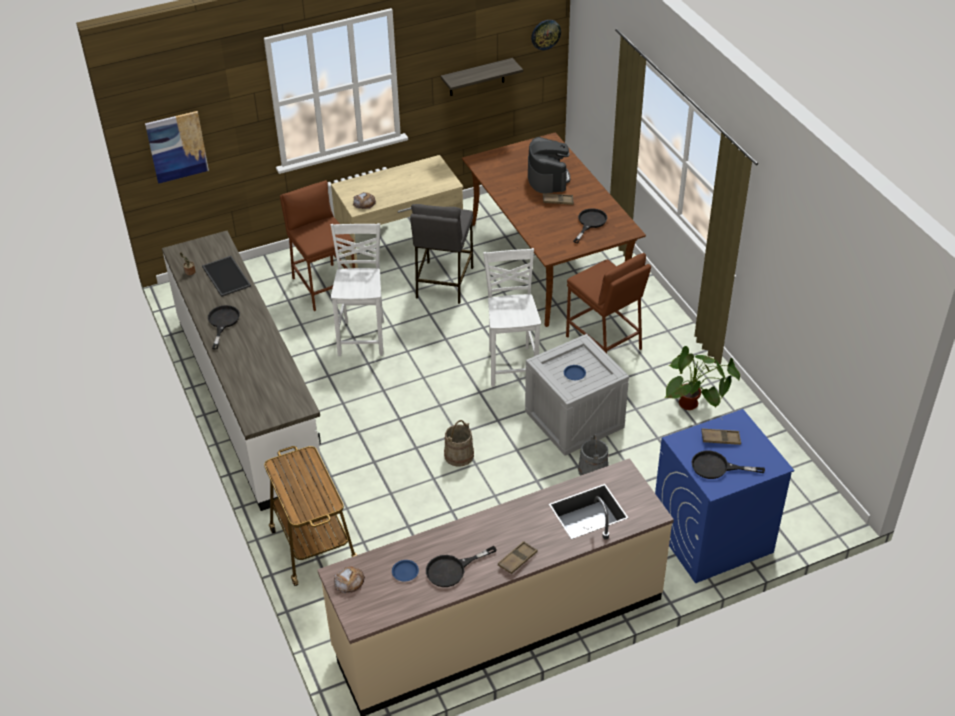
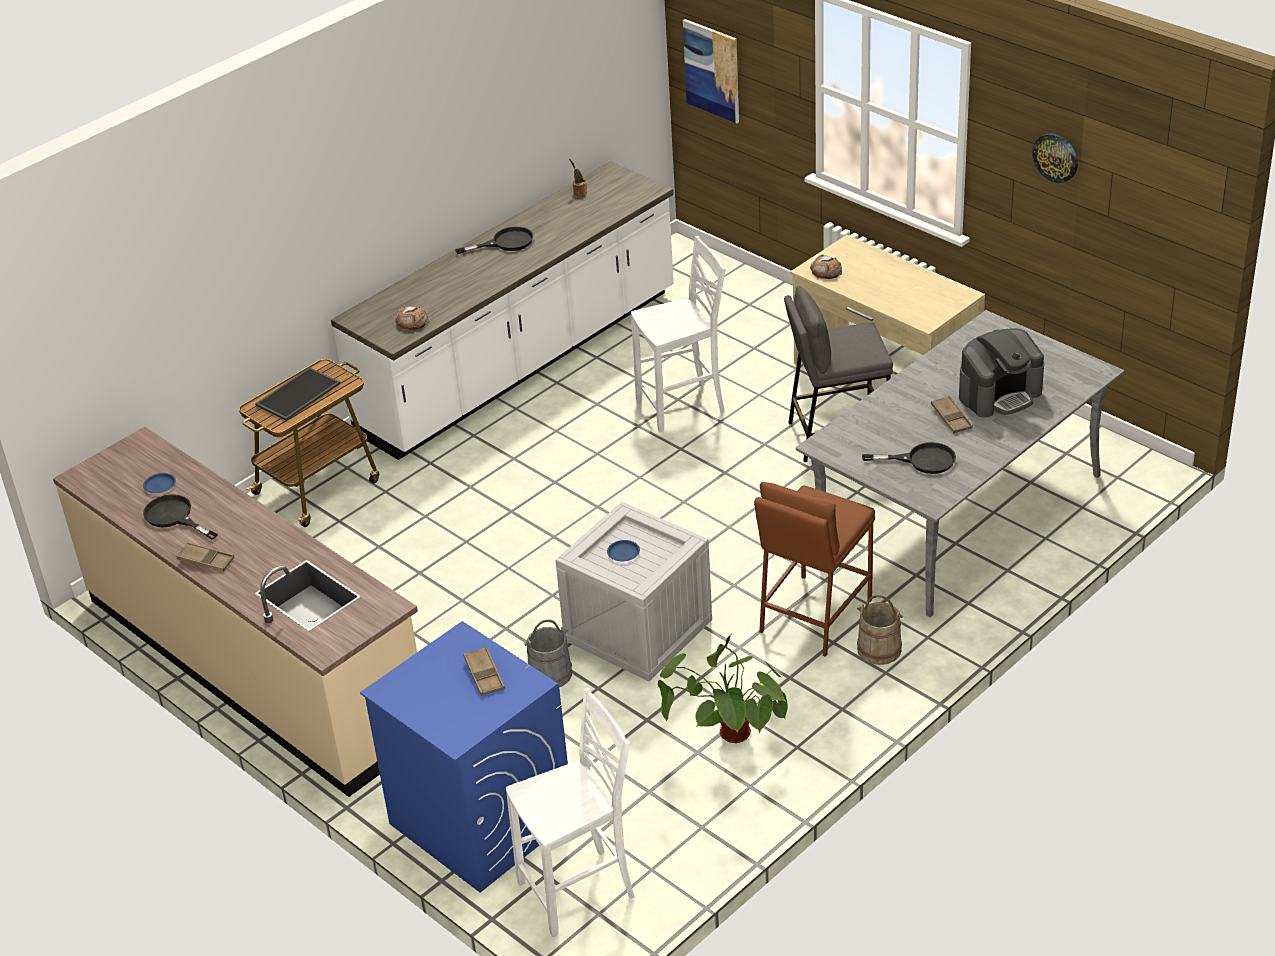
camera: 70 degrees right, 5 degrees down
(225, 276) = (587, 216): tray -> tray (298, 393)
(324, 286) = (758, 345): brown stool -> none
(349, 581) = (133, 452): bread -> bread (412, 321)
(459, 455) = (516, 550): beige bucket -> beige bucket (879, 649)
(477, 77) = (1072, 221): shelf -> none
(512, 365) = (710, 544): white chair -> white chair (580, 891)
(545, 34) = (1182, 220): wall clock -> wall clock (1056, 157)
(547, 261) = (957, 512): brown dining table -> grey dining table
(717, 467) = (426, 683): black frying pan -> none

